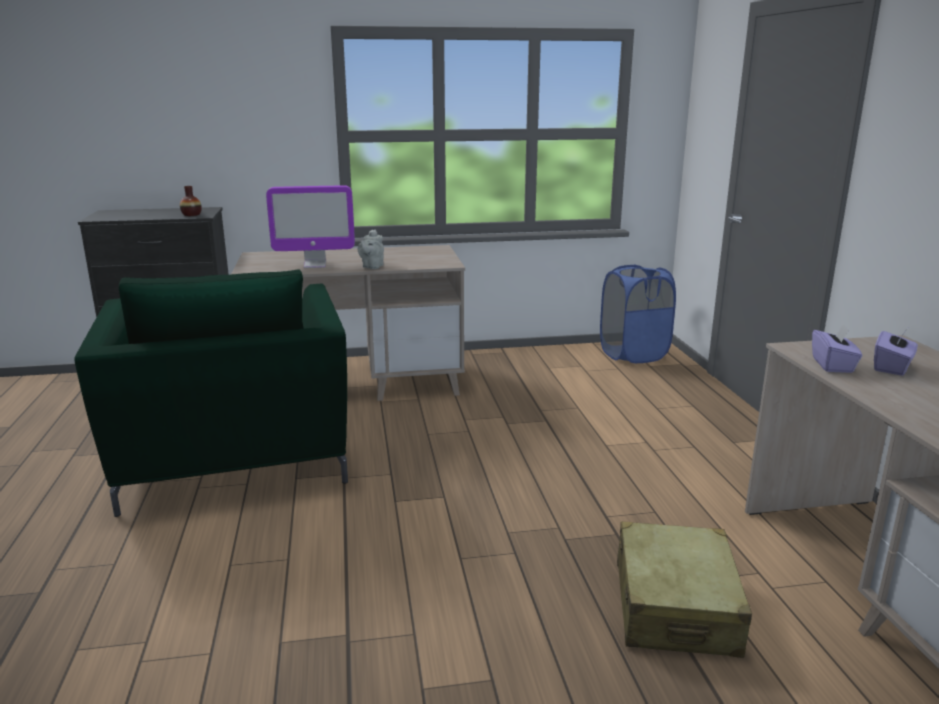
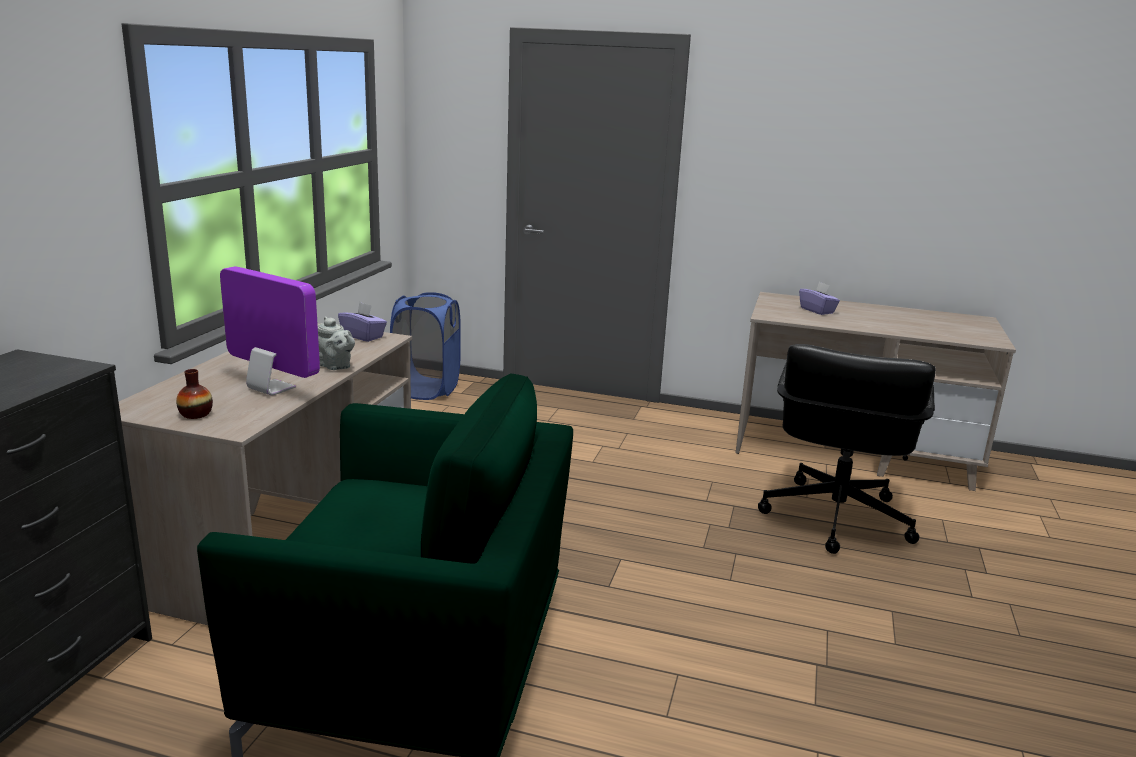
camera: 65 degrees left, 0 degrees up
(191, 215) = (52, 372): vase -> vase (196, 414)
(315, 265) = (271, 389): monitor -> monitor turned 75 degrees counterclockwise
(675, 607) = (834, 518): beige suitcase -> black office chair
(833, 365) = (805, 319): purple tissue box -> purple tissue box (363, 336)

